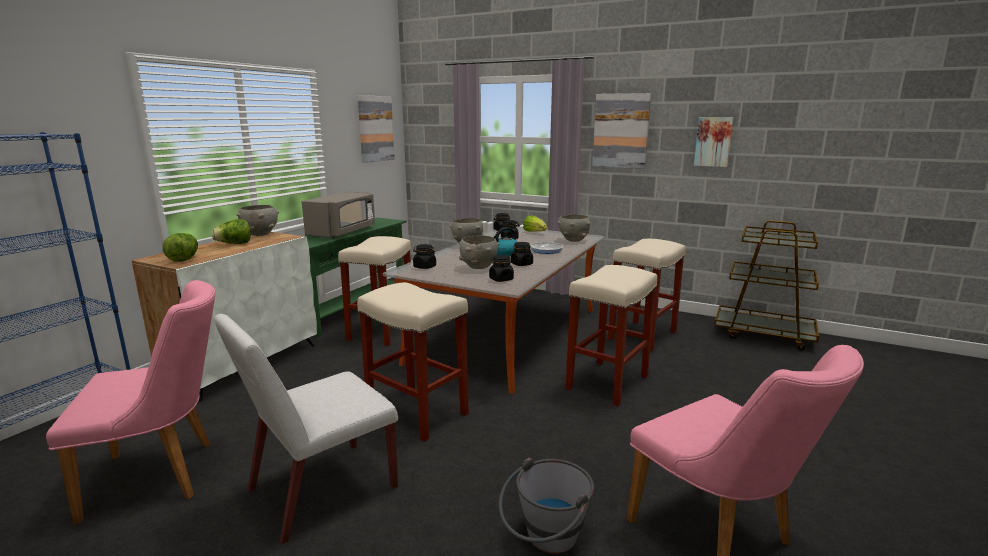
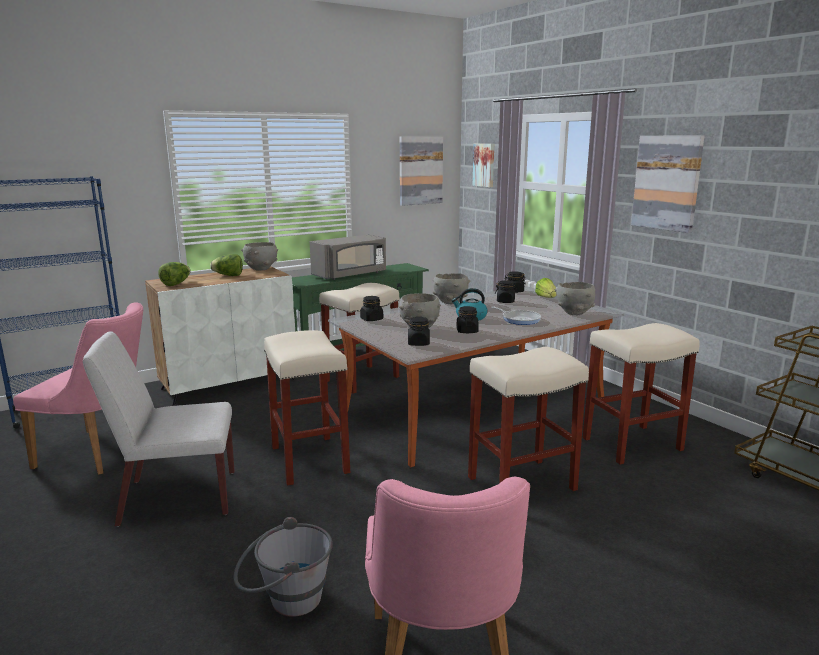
camera: 30 degrees right, 0 degrees up
(713, 141) = (779, 203): picture -> picture (484, 165)

